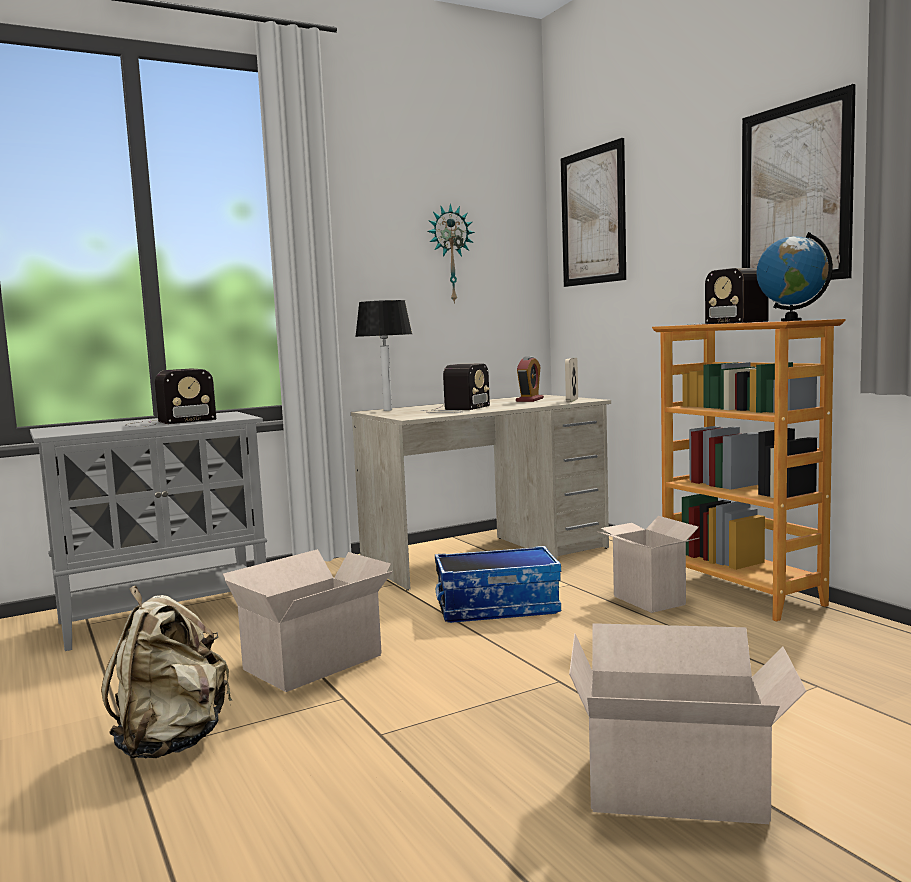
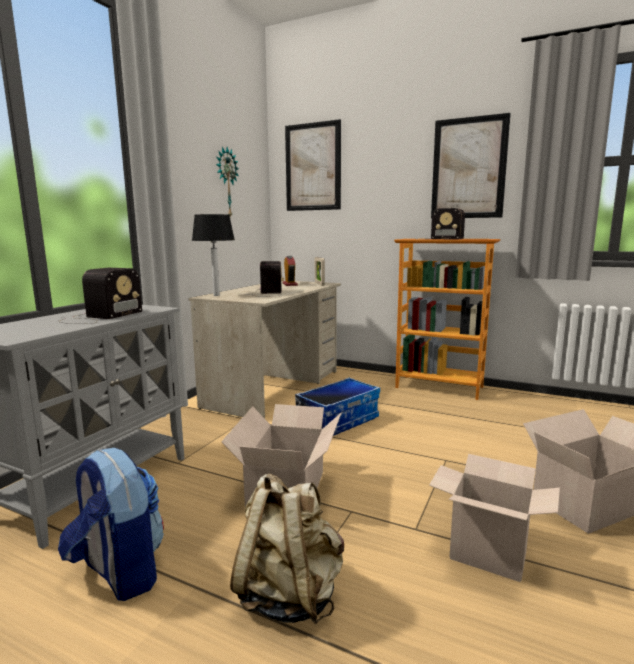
camera: 35 degrees left, 5 degrees up
(85, 683) = (119, 572): none -> backpack
(646, 600) = (405, 400): cardboard box -> cardboard box (485, 556)
(791, 320) = (485, 239): globe -> none

